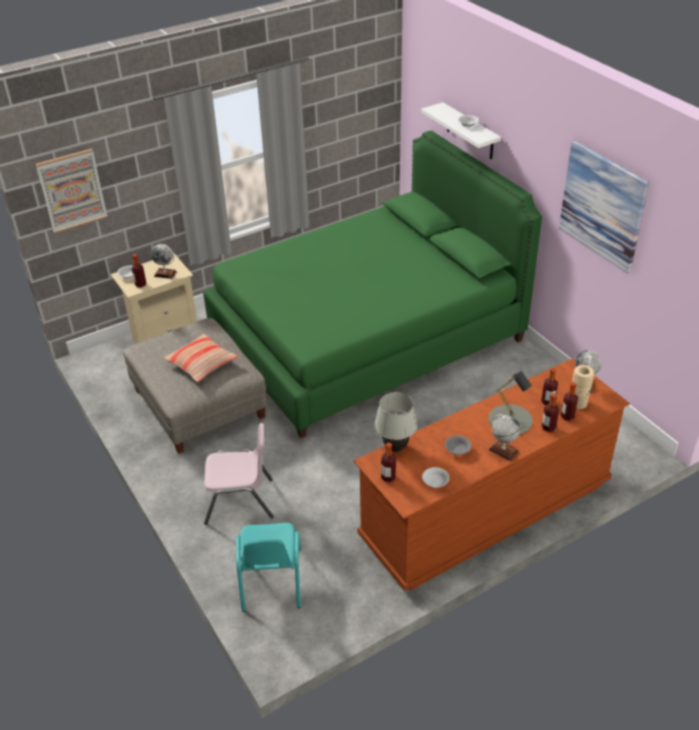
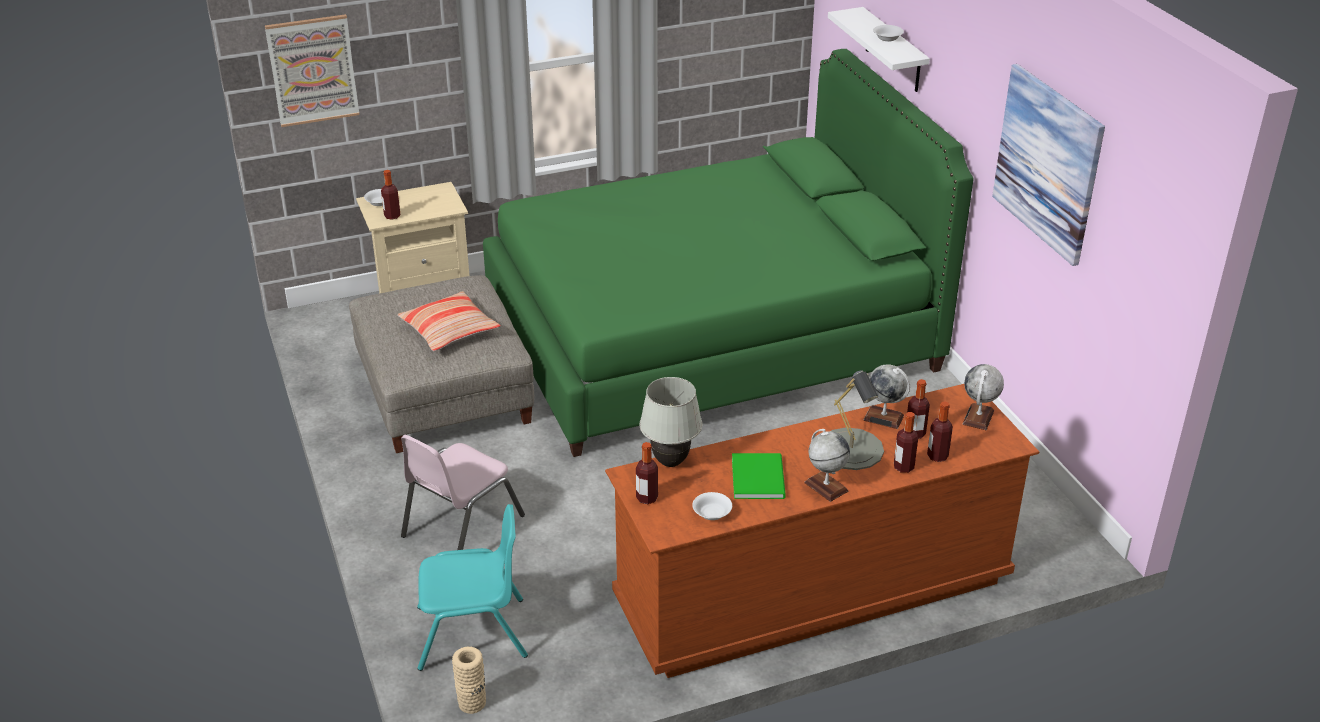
camera: 10 degrees right, 5 degrees down
(165, 274) = (430, 206): globe -> globe (884, 418)
(239, 501) = (461, 526): pink chair -> pink chair turned 120 degrees clockwise
(270, 580) = (472, 633): turquoise chair -> turquoise chair turned 105 degrees counterclockwise
(457, 449) = (759, 476): grey bowl -> green book
(578, 403) = (960, 440): beige vase -> beige vase (472, 703)

